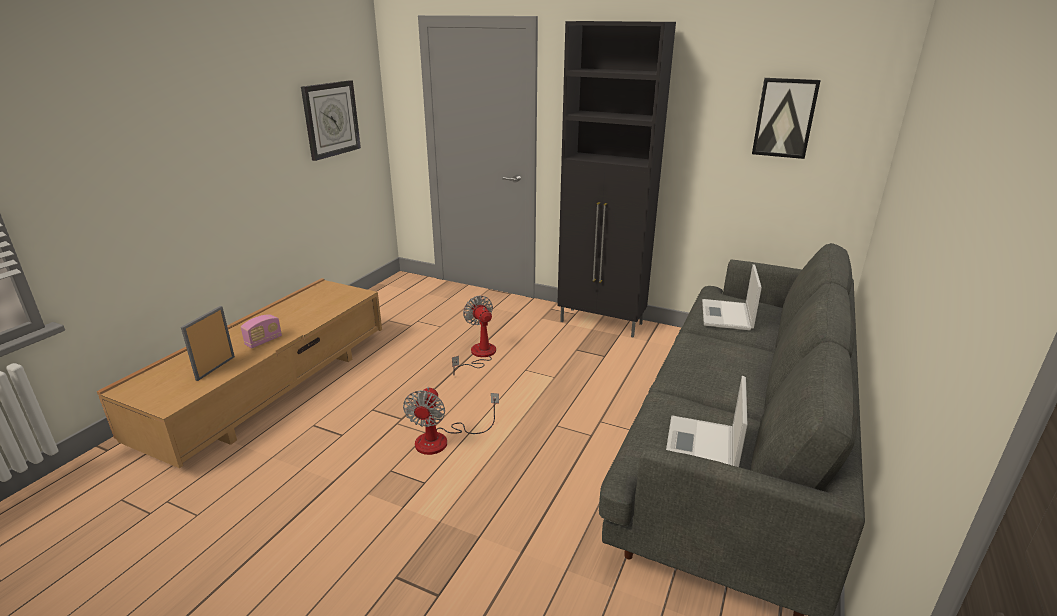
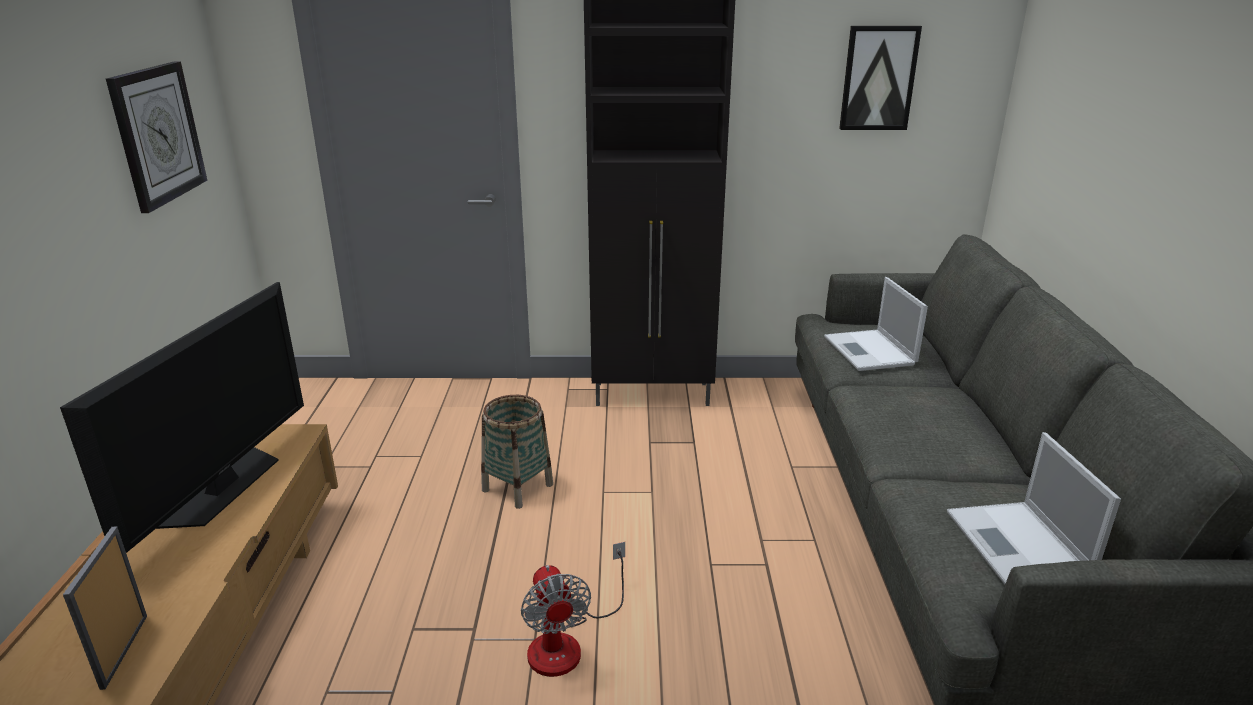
camera: 25 degrees left, 0 degrees up
(264, 341) = (184, 568): radio -> none
(307, 310) = (222, 487): none -> television
(478, 355) = (517, 487): fan -> basket

